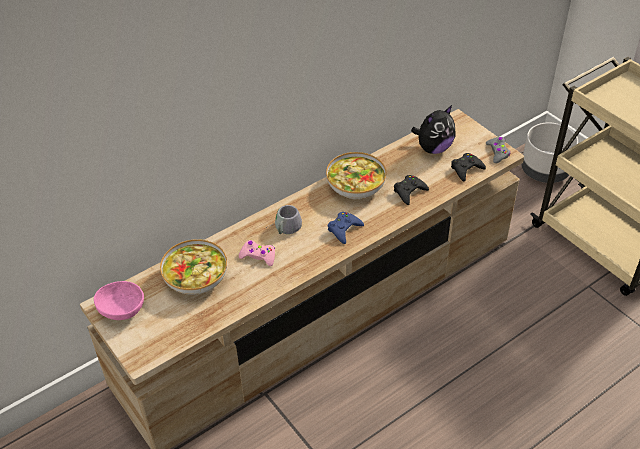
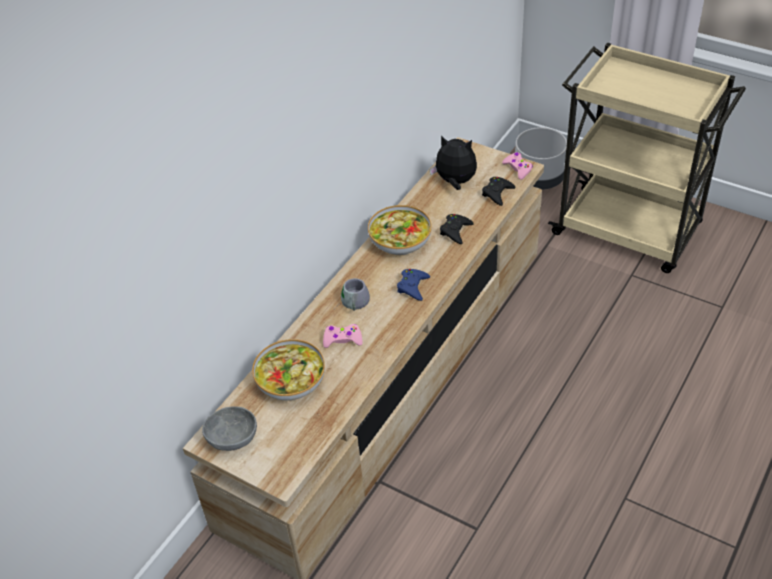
camera: 20 degrees left, 0 degrees up
(122, 309) = (232, 438): pink bowl -> grey bowl
(433, 148) = (455, 182): plush toy -> plush toy turned 105 degrees counterclockwise
(497, 152) = (518, 169): grey game controller -> pink game controller

